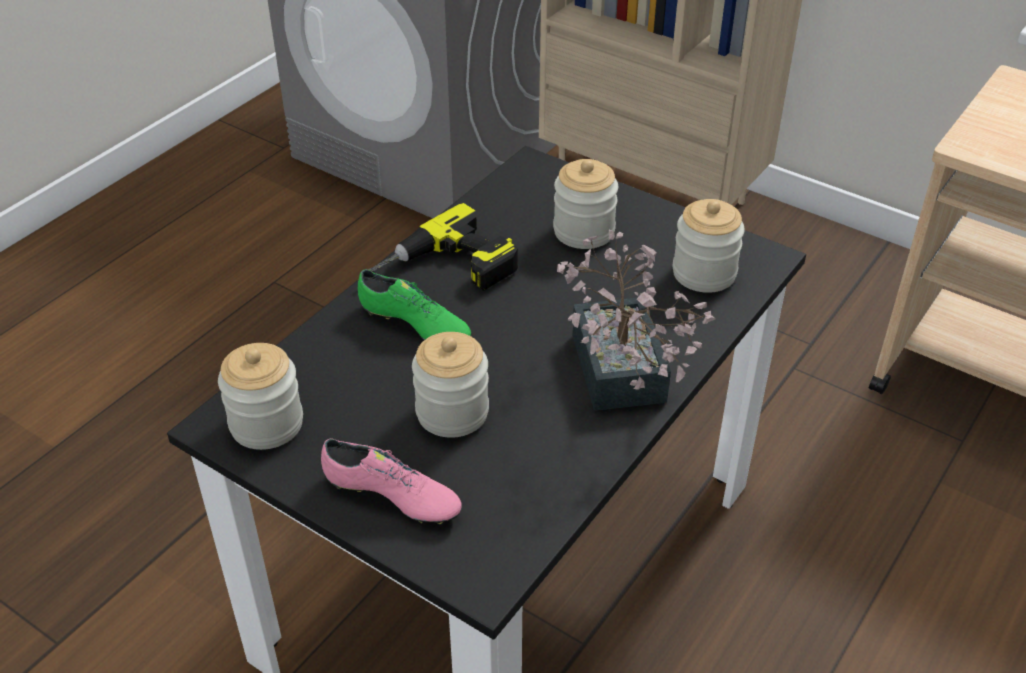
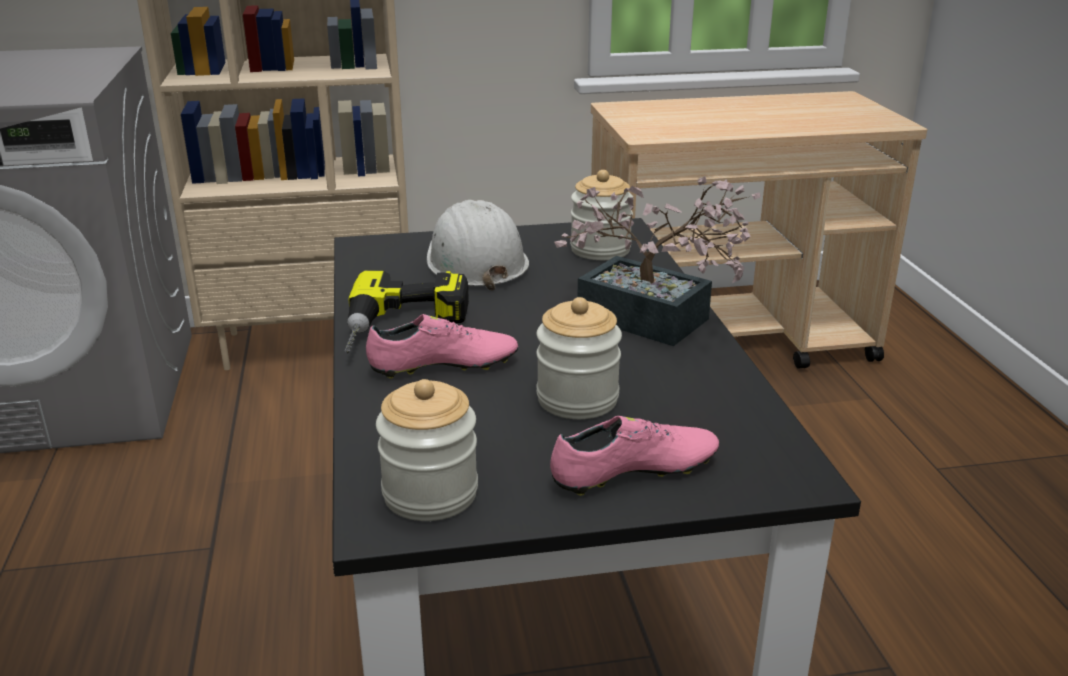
camera: 45 degrees left, 15 degrees down
(414, 326) = (444, 367): green shoe -> pink shoe
(584, 231) = (475, 262): jar -> white hard hat

